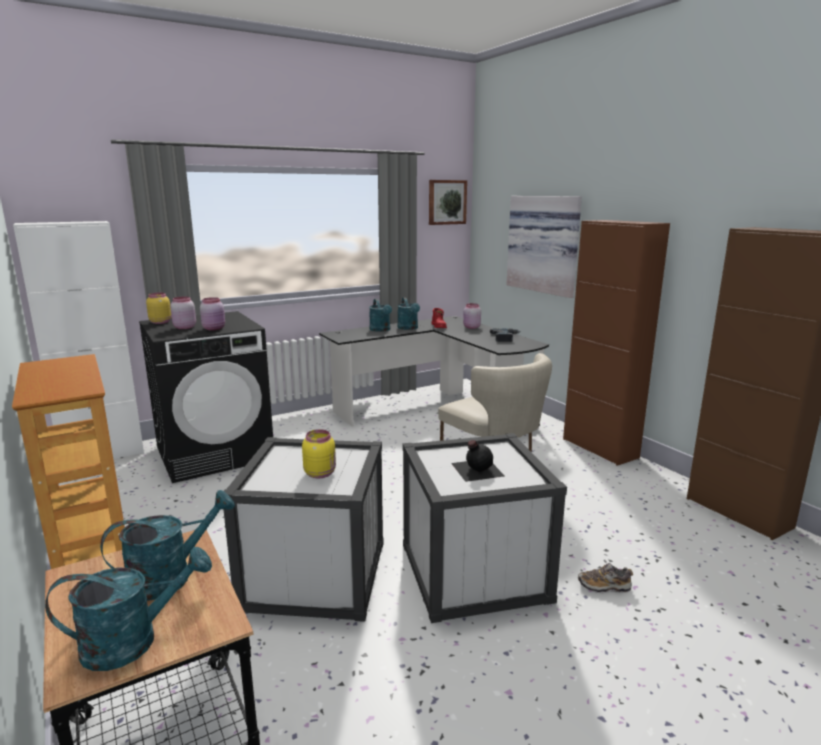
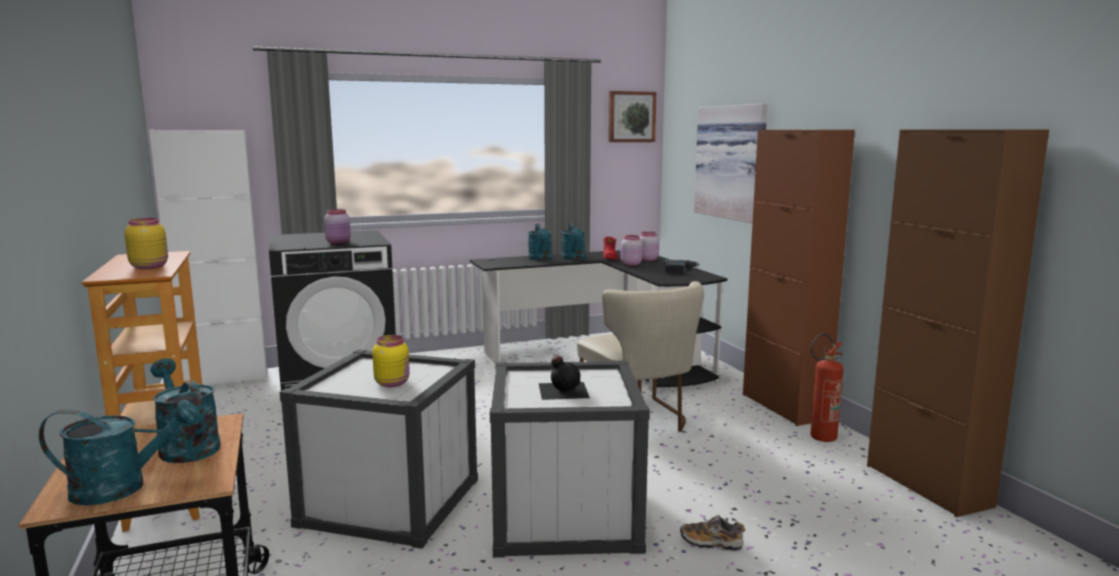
camera: 10 degrees right, 5 degrees down
(160, 322) = (290, 236): yellow jar -> yellow jar (149, 266)
(171, 576) = (186, 446): turquoise watering can -> turquoise watering can turned 105 degrees counterclockwise
(184, 327) = (309, 241): pink jar -> pink jar (630, 264)
(639, 476) = (819, 438): none -> fire extinguisher

